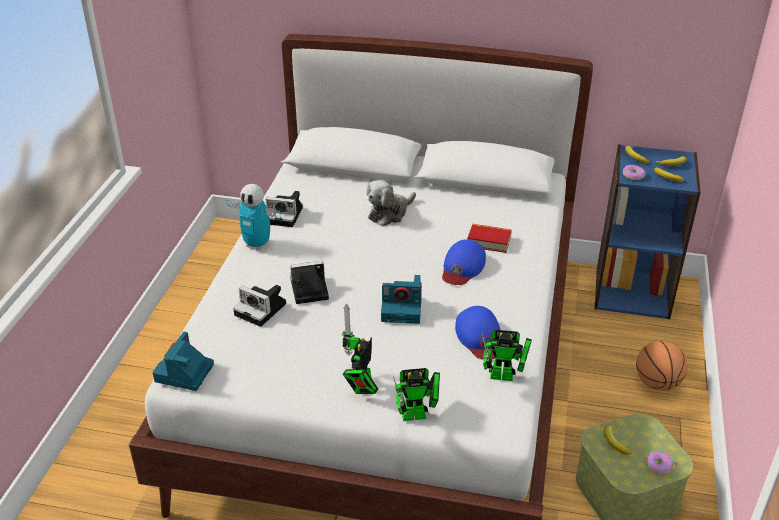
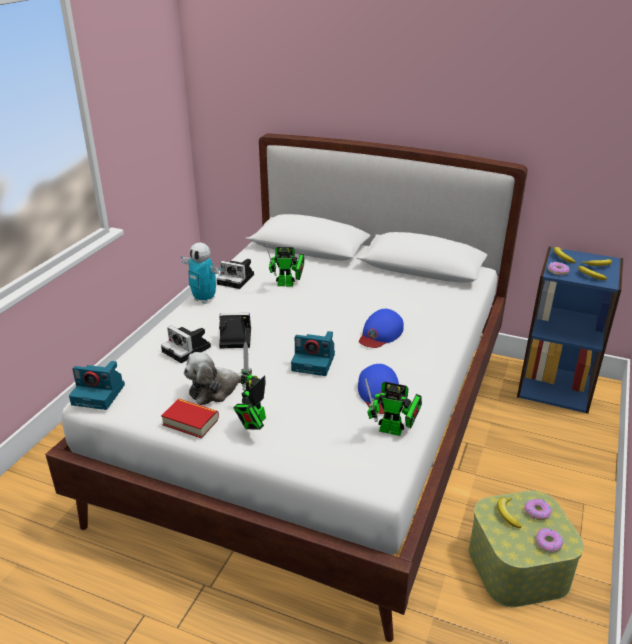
camera: 10 degrees right, 5 degrees down
(184, 373) = (100, 394): camera -> camera turned 105 degrees counterclockwise
(389, 213) = (328, 285): plush toy -> plush toy (216, 389)
(418, 415) = (298, 455): toy robot -> toy robot (288, 284)
(489, 242) = (411, 315): book -> book (191, 422)
(642, 435) = (537, 512): none -> donut
(657, 383) = (566, 469): basketball -> none

